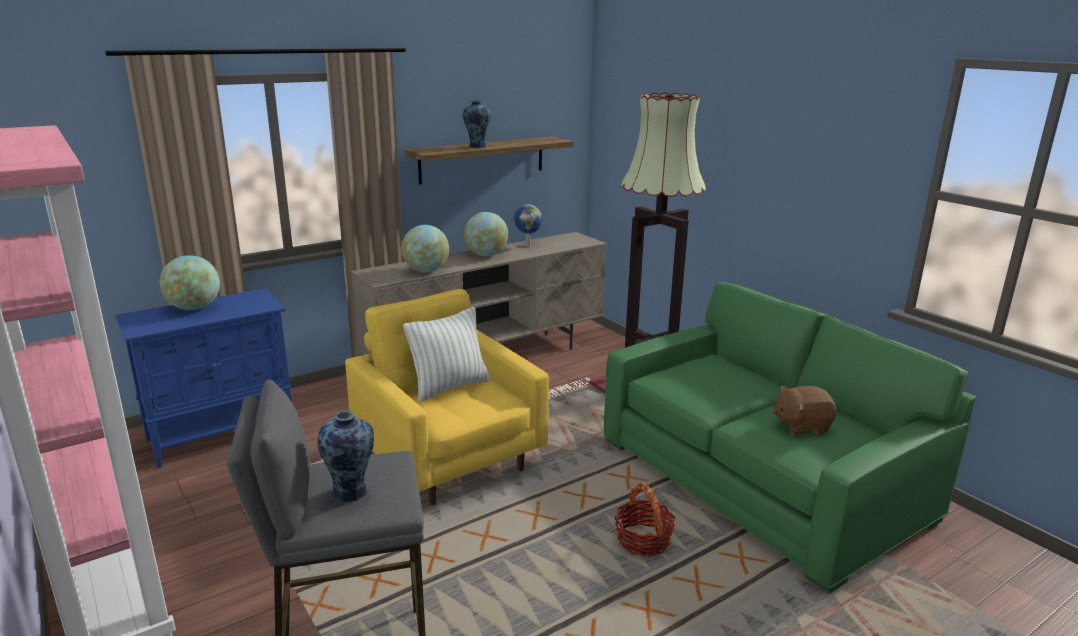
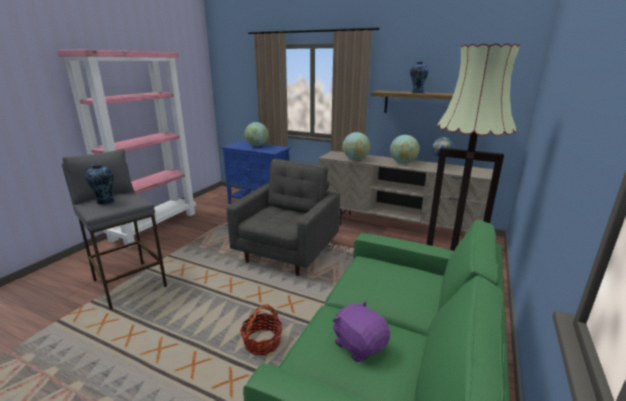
camera: 60 degrees right, 0 degrees up
(449, 387) = (289, 213): pillow -> none
(449, 459) = (288, 253): yellow armchair -> grey armchair
(801, 426) = (359, 345): brown plush toy -> purple plush toy

